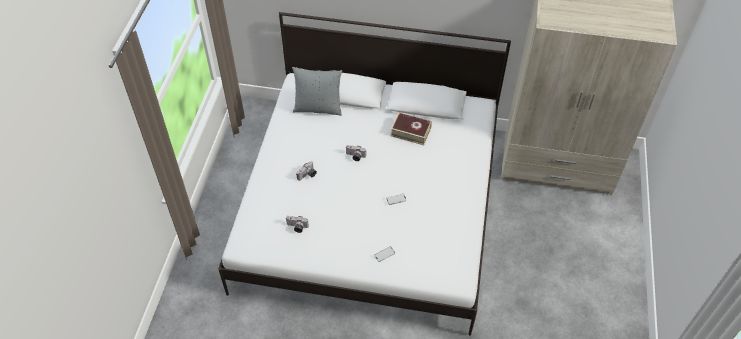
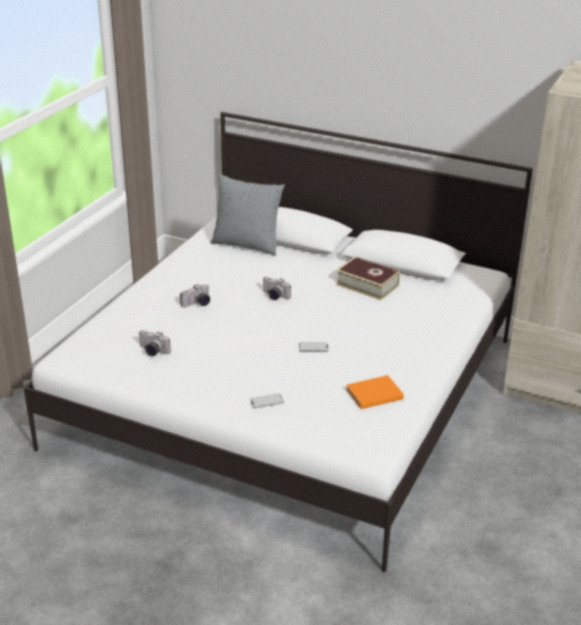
camera: 15 degrees right, 20 degrees down
(445, 232) = (372, 394): none -> orange book

